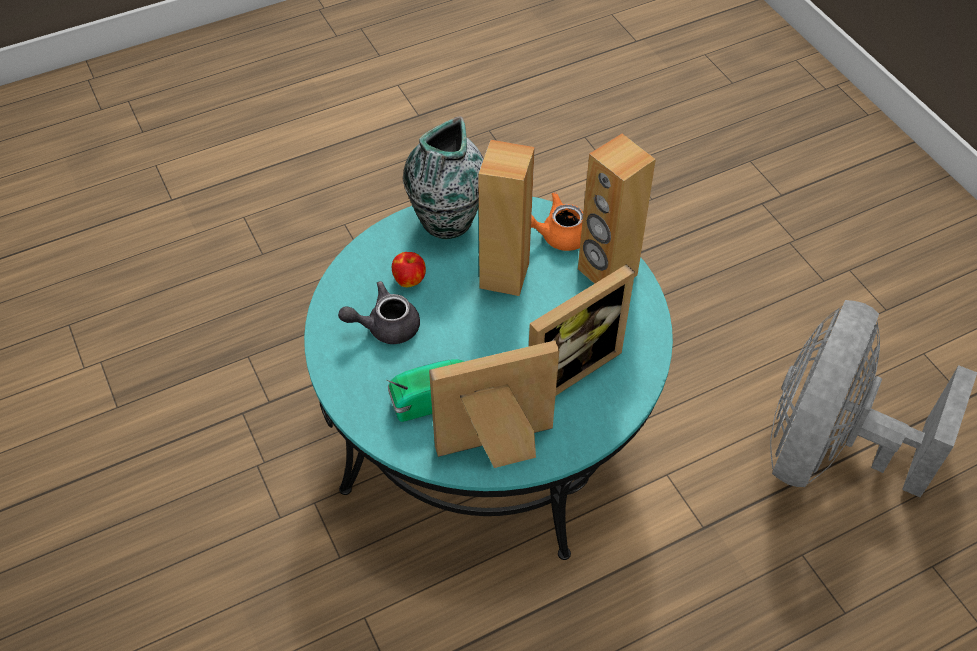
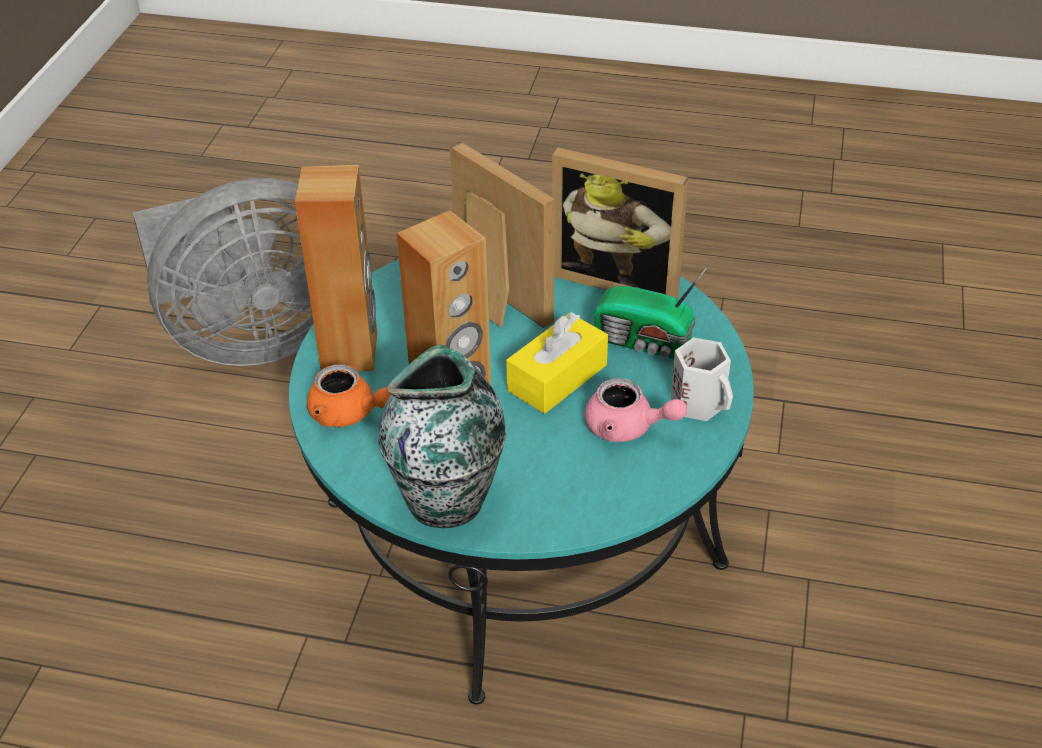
camera: 140 degrees left, 10 degrees down
(353, 374) = (700, 402): none -> white mug
(385, 326) = (628, 427): grey teapot -> pink teapot
(409, 280) = (556, 459): apple -> none
(461, 335) = (557, 377): none -> yellow tissue box
(565, 368) = (492, 301): picture frame -> picture frame turned 45 degrees clockwise

